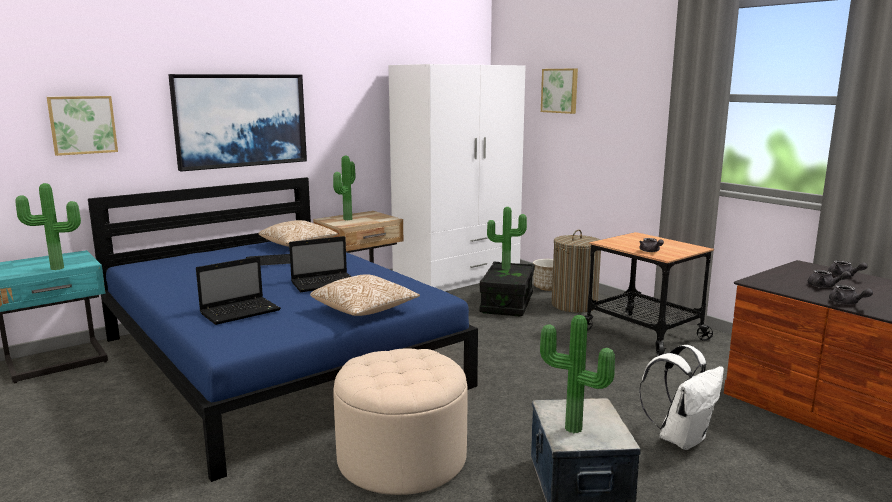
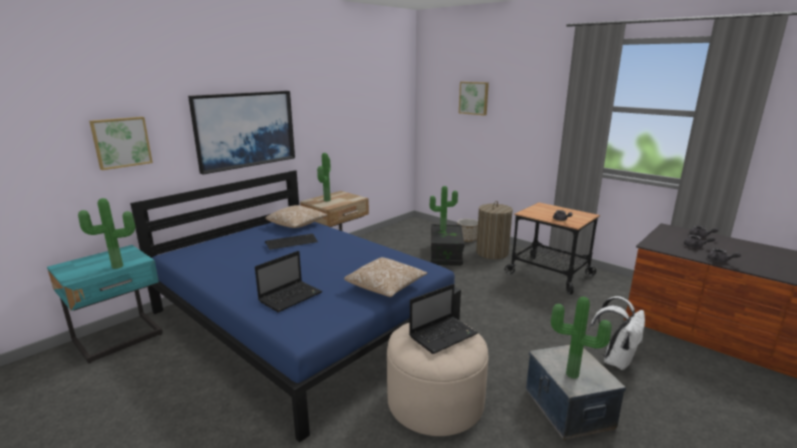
camera: 10 degrees left, 5 degrees up
(325, 283) = (340, 262): laptop -> laptop (444, 335)
(458, 277) = (401, 234): white wardrobe -> none

